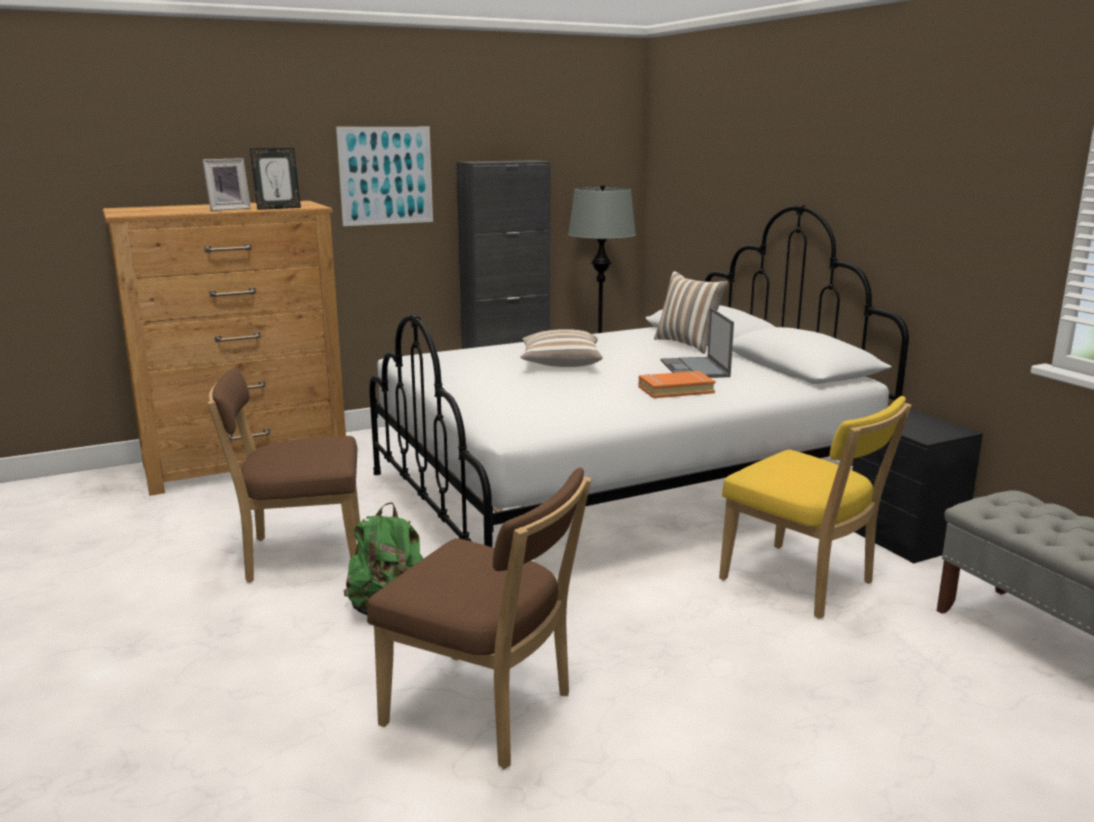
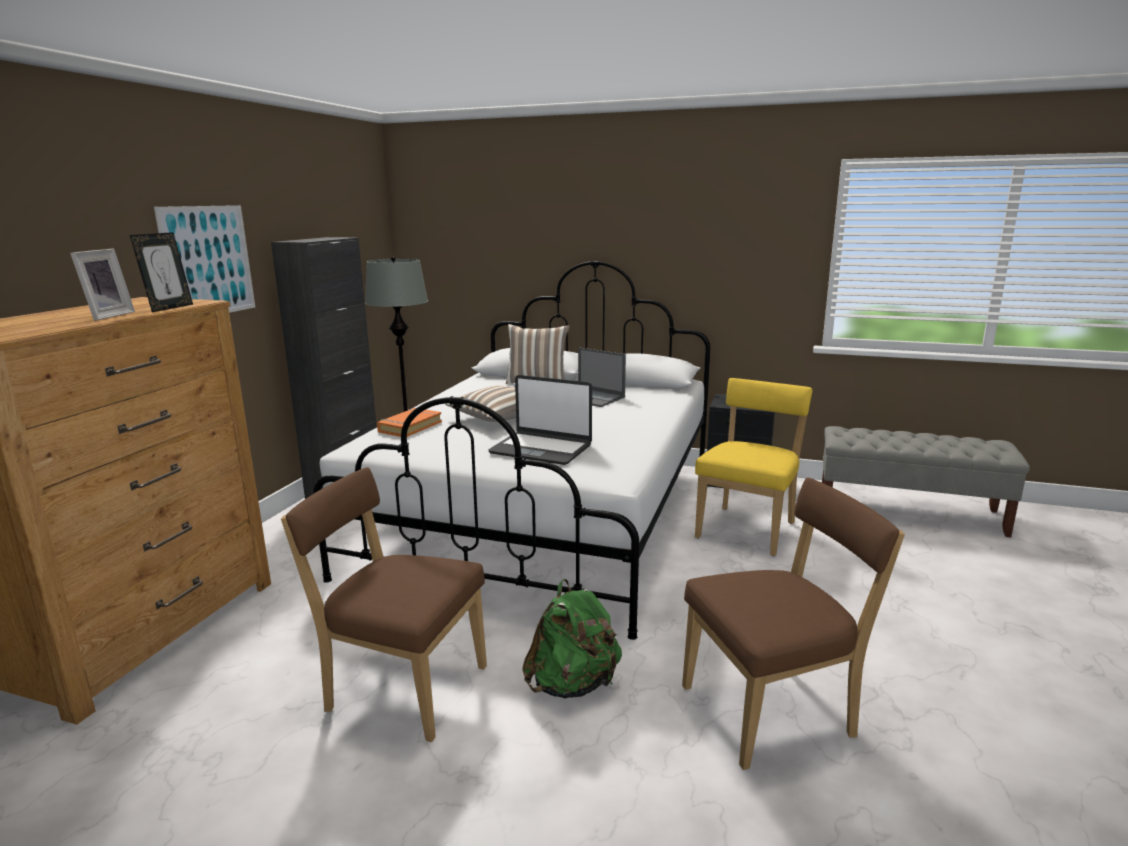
camera: 45 degrees left, 0 degrees up
(299, 556) = (401, 687): brown chair -> brown chair turned 75 degrees clockwise
(524, 395) = (541, 449): none -> laptop
(675, 390) = (620, 415): orange book -> orange book (409, 427)
(802, 583) = (748, 528): yellow chair -> yellow chair turned 60 degrees counterclockwise

